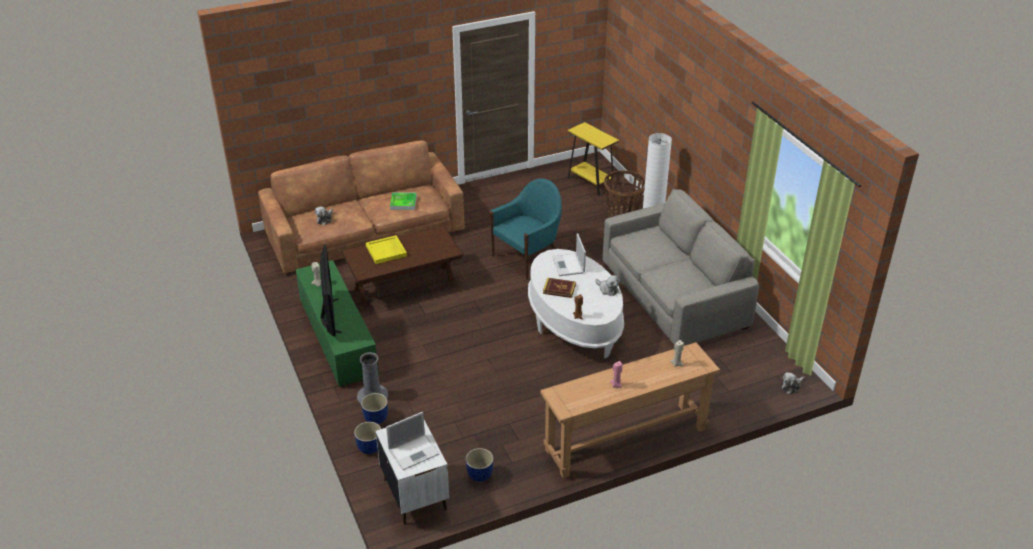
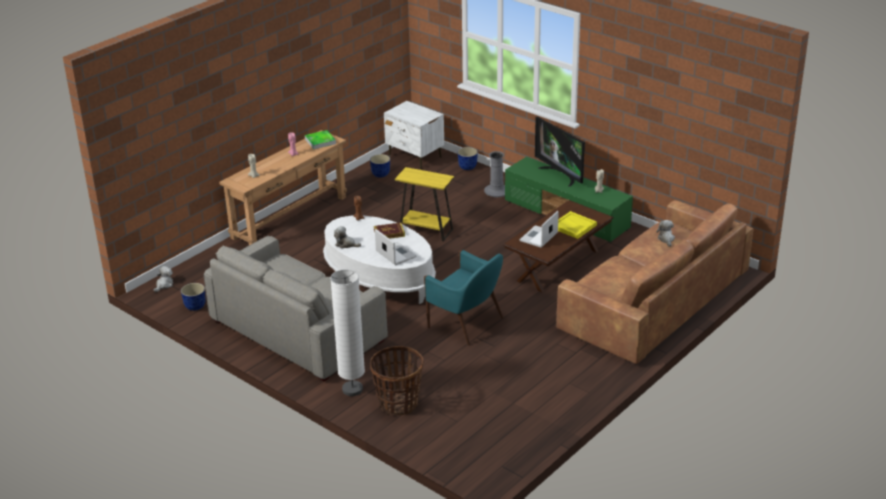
camera: 155 degrees right, 5 degrees down
(375, 419) = (480, 181): planter -> planter (195, 306)
(403, 203) = (613, 274): tray -> tray (320, 141)
(414, 451) = (409, 112): laptop -> laptop (538, 237)
(527, 258) = (467, 323): turquoise armchair -> turquoise armchair turned 75 degrees counterclockwise
(590, 183) = (465, 438): yellow side table -> yellow side table (426, 231)

